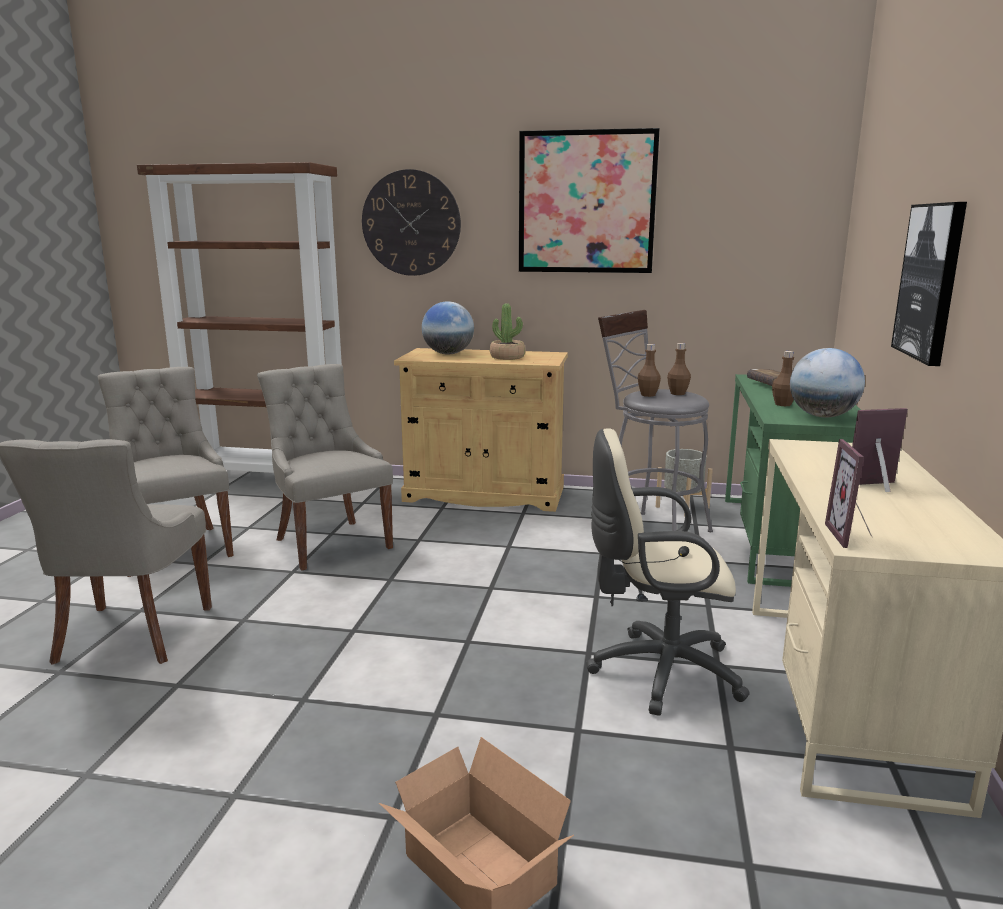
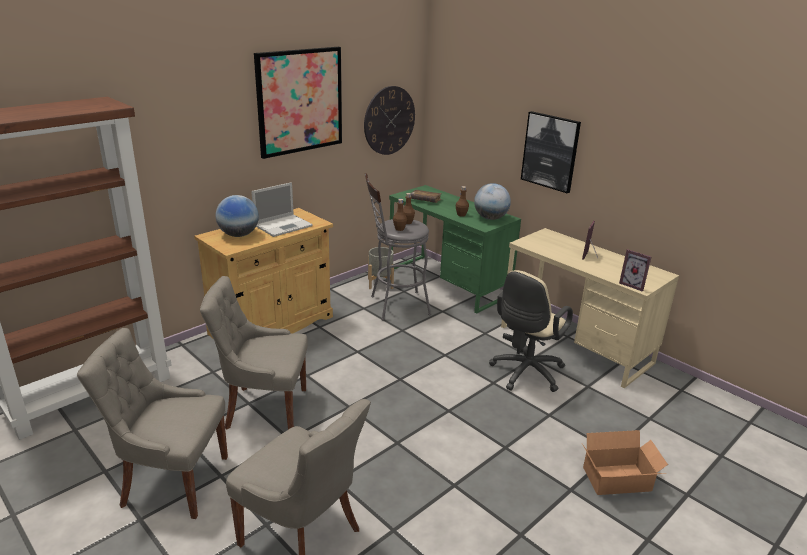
camera: 55 degrees left, 10 degrees up
(411, 223) = (175, 135): wall clock -> wall clock (389, 120)
(507, 357) = (284, 225): potted plant -> laptop

